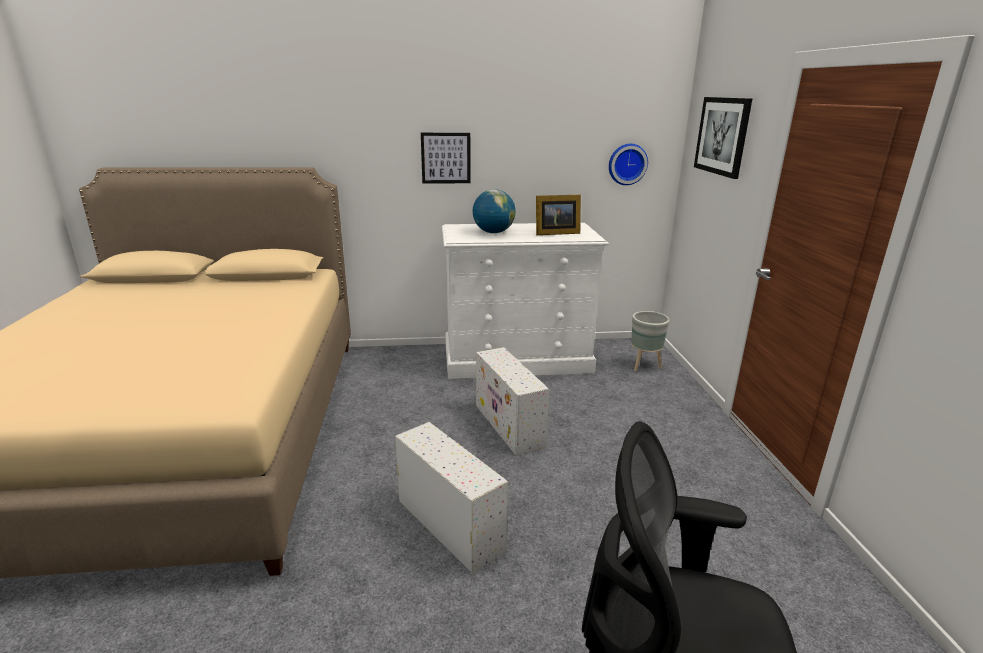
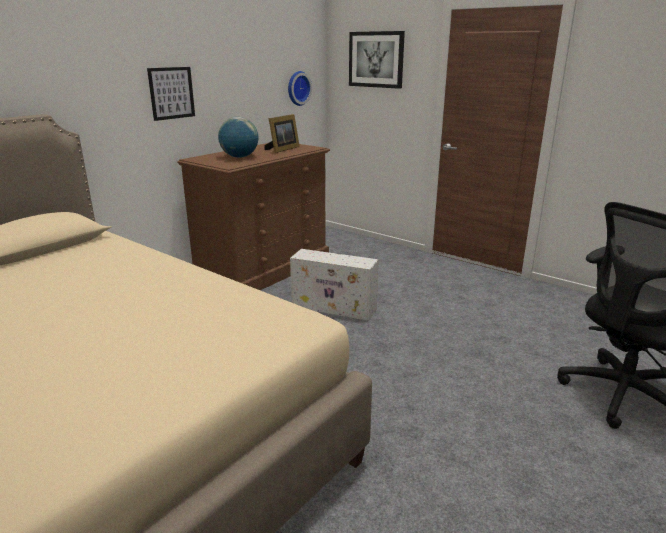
camera: 45 degrees left, 0 degrees up
(448, 524) = (400, 373): white storage box -> none
(517, 358) = (264, 269): white dresser -> brown dresser
(644, 366) = (349, 244): grey planter -> none

